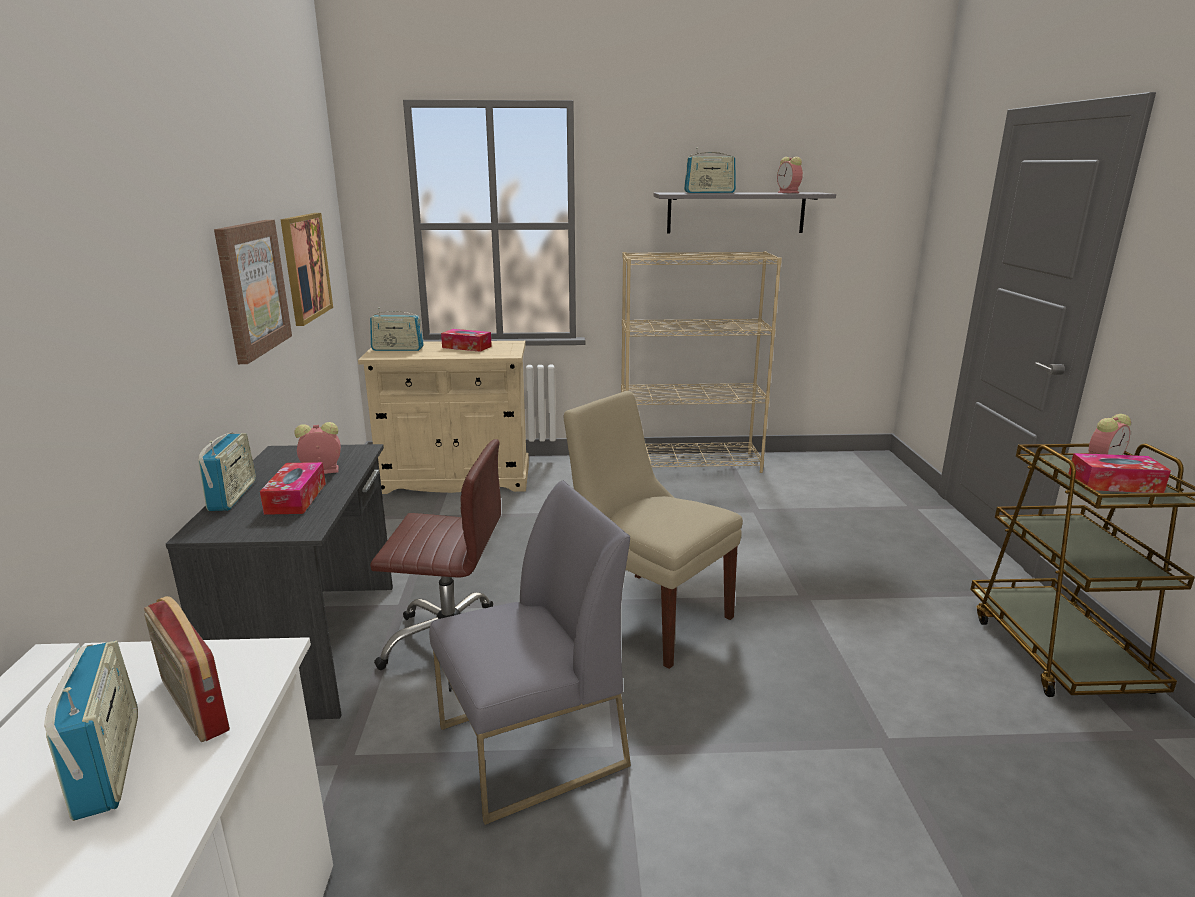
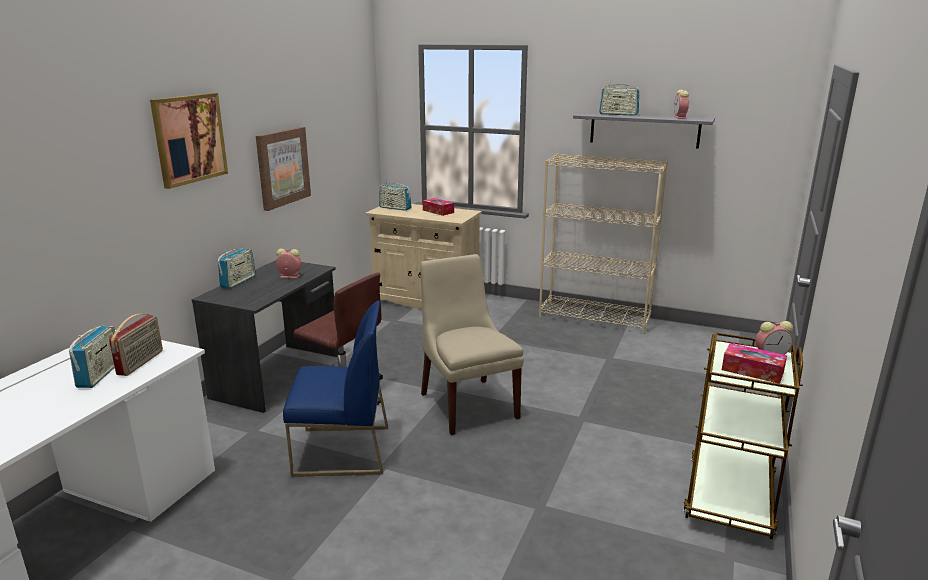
camera: 25 degrees right, 0 degrees up
(192, 705) = (141, 363): radio -> radio turned 150 degrees counterclockwise
(296, 498) = (264, 288): tissue box -> none
(305, 267) = (334, 153): picture -> picture (189, 139)
(531, 747) = (341, 451): grey chair -> blue chair

